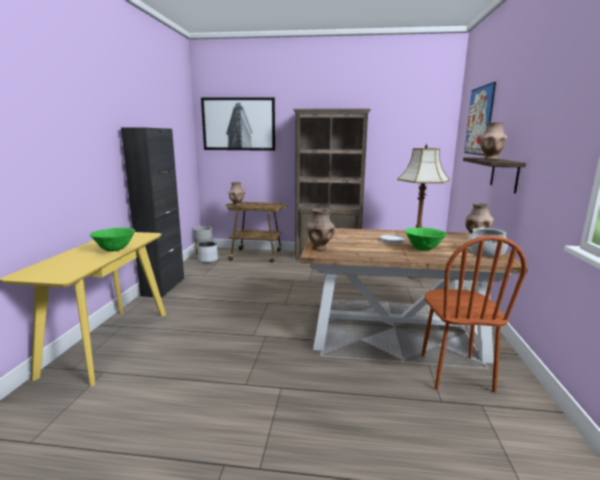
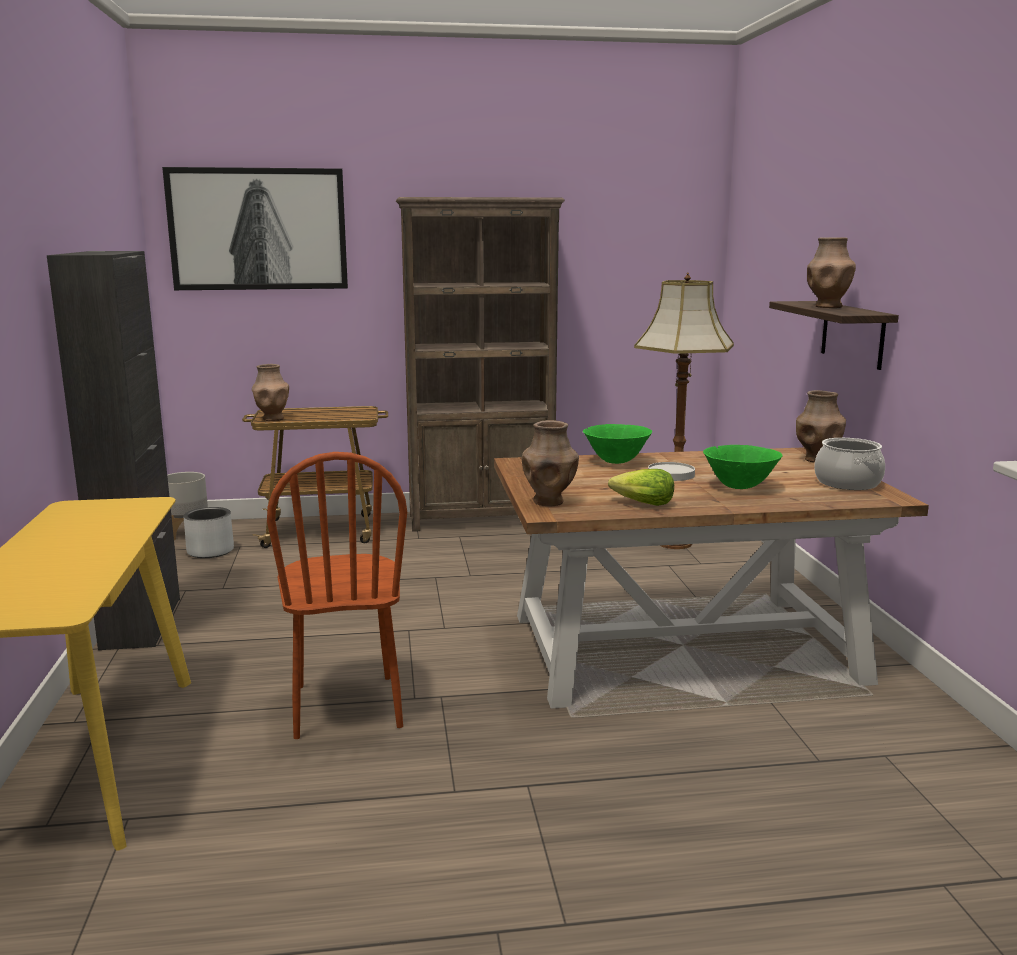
camera: 15 degrees left, 0 degrees up
(114, 250) = (109, 544): green bowl -> green bowl (616, 462)
(365, 253) = (643, 504): none -> lettuce
(454, 372) = (821, 710): brown chair -> brown chair (346, 706)
(479, 121) = (782, 226): picture -> none

